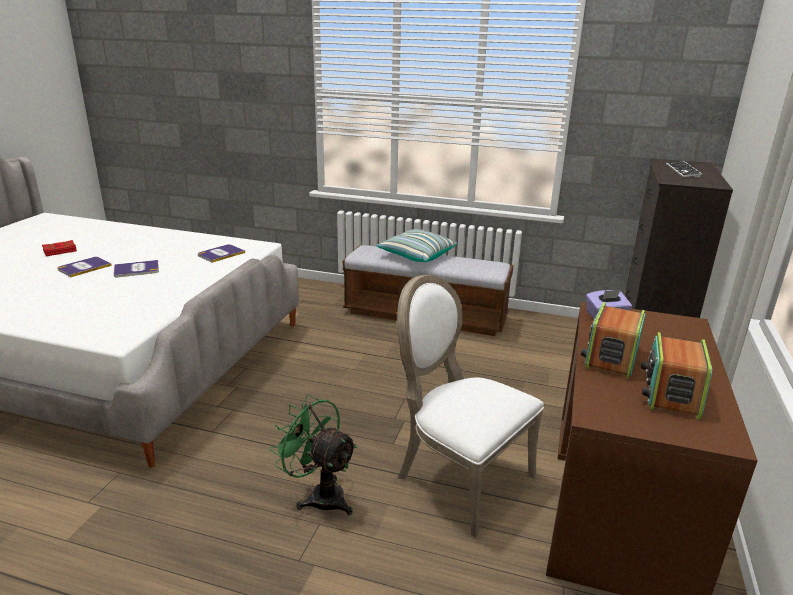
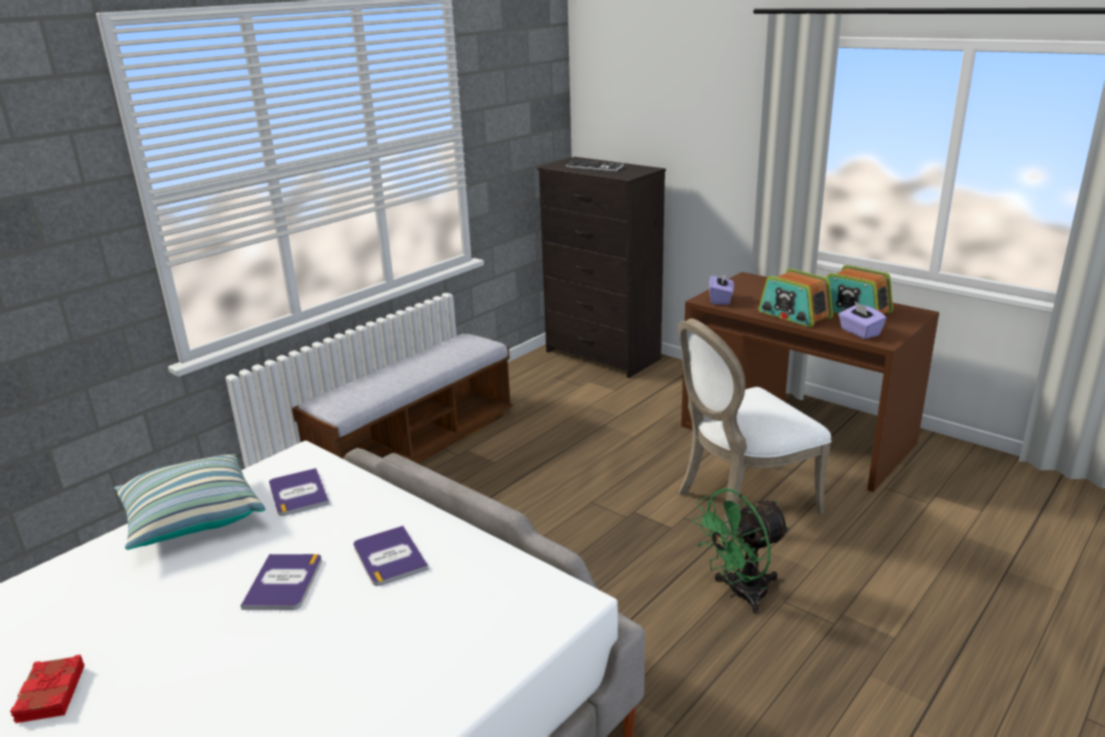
camera: 65 degrees left, 0 degrees up
(84, 267) = (204, 650): book -> book (389, 557)
(416, 256) = (391, 374): pillow -> pillow (192, 519)
(604, 399) = (859, 332): none -> purple tissue box

